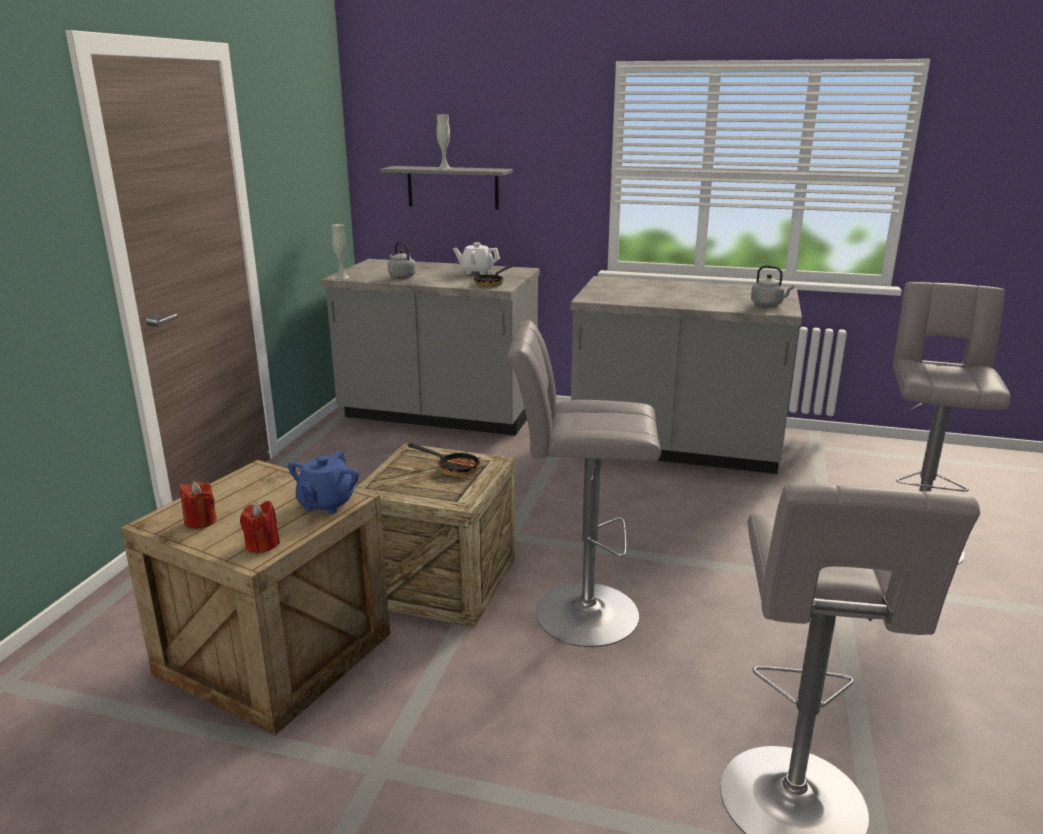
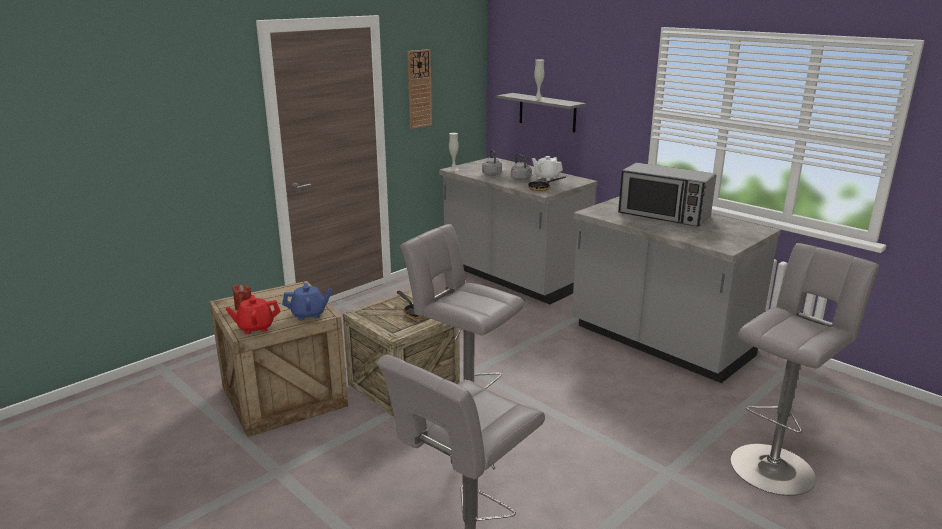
camera: 30 degrees right, 0 degrees up
(262, 545) = (255, 327): red candle -> red teapot
(282, 162) = (419, 89): none -> wall clock
(326, 504) = (309, 314): blue teapot -> blue teapot turned 150 degrees counterclockwise
(670, 291) = (663, 215): none -> microwave
(768, 304) = (724, 240): grey kettle -> grey kettle (521, 179)

